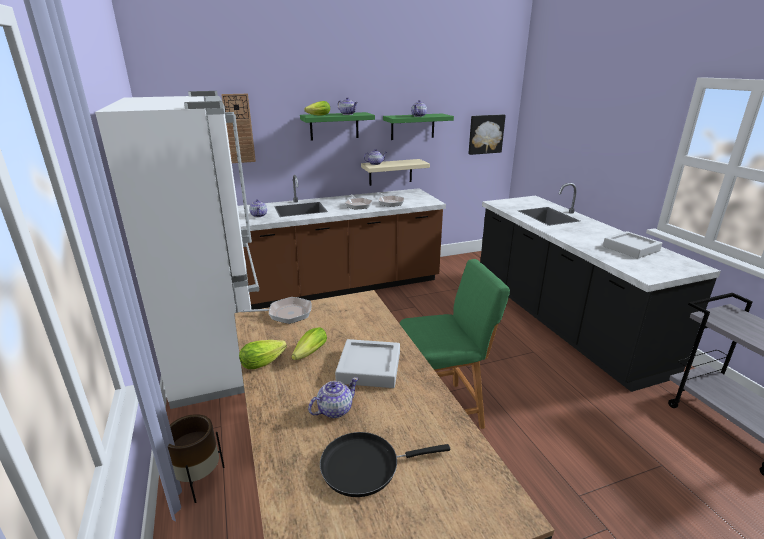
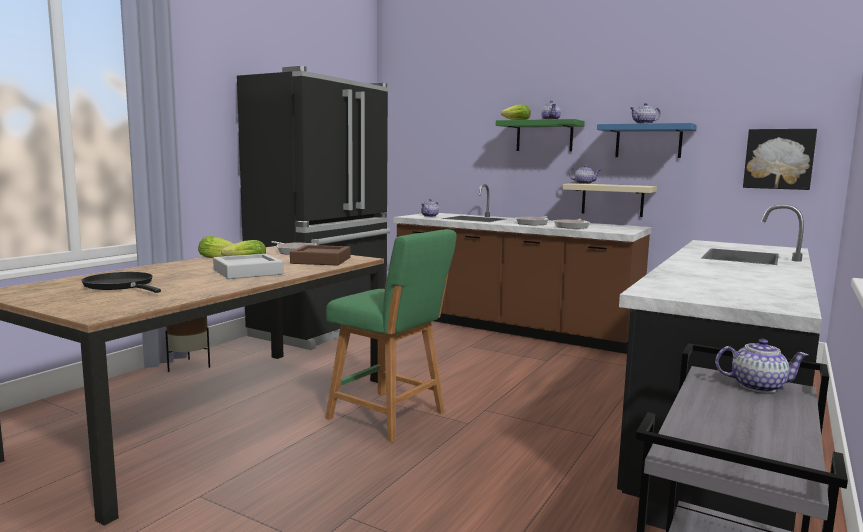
camera: 50 degrees right, 15 degrees down
(219, 358) = (324, 329): white fridge -> black fridge
(239, 129) = (449, 135): wall clock -> none
(334, 410) = (179, 274): teapot -> teapot (757, 386)
(352, 317) = (321, 260): none -> brown tray
(412, 126) = (648, 141): green shelf -> blue shelf
(631, 248) = (743, 283): grey tray -> none

